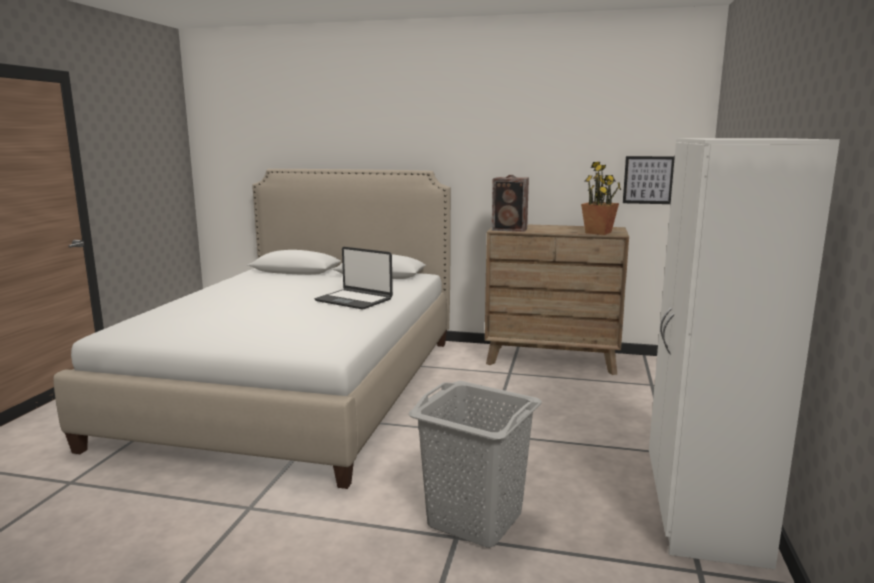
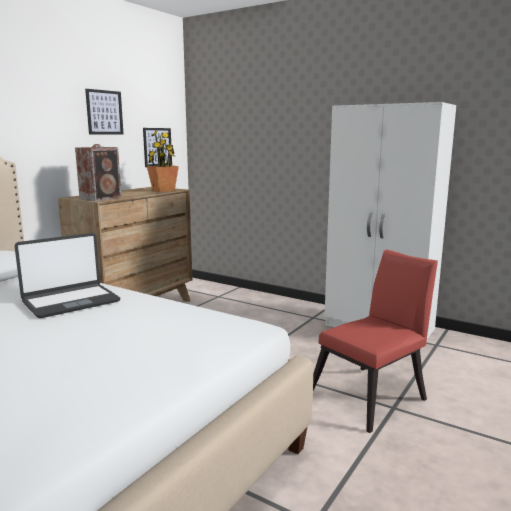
camera: 70 degrees left, 0 degrees up
(475, 520) = (372, 396): grey laundry basket -> red chair
(569, 140) = (104, 112): none -> picture

